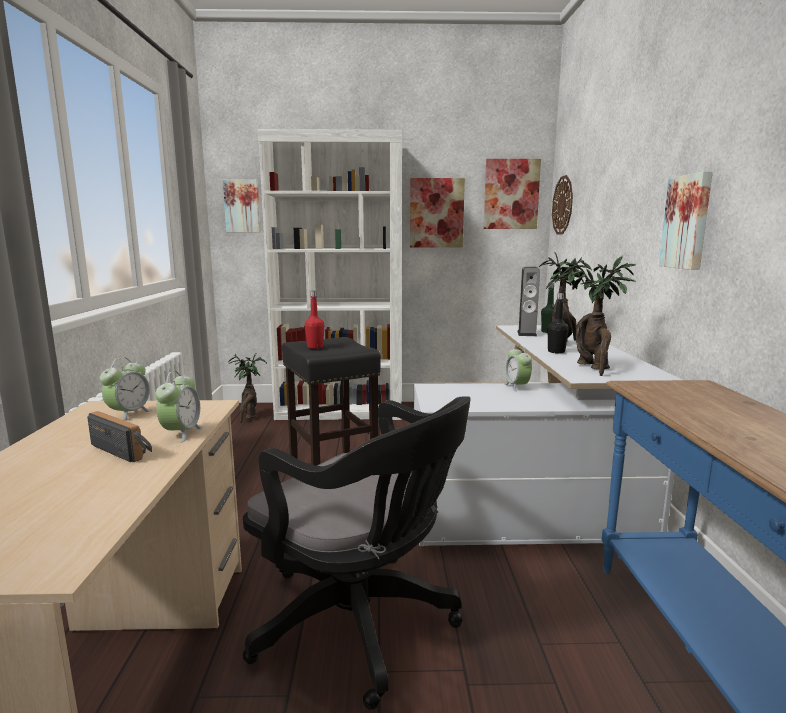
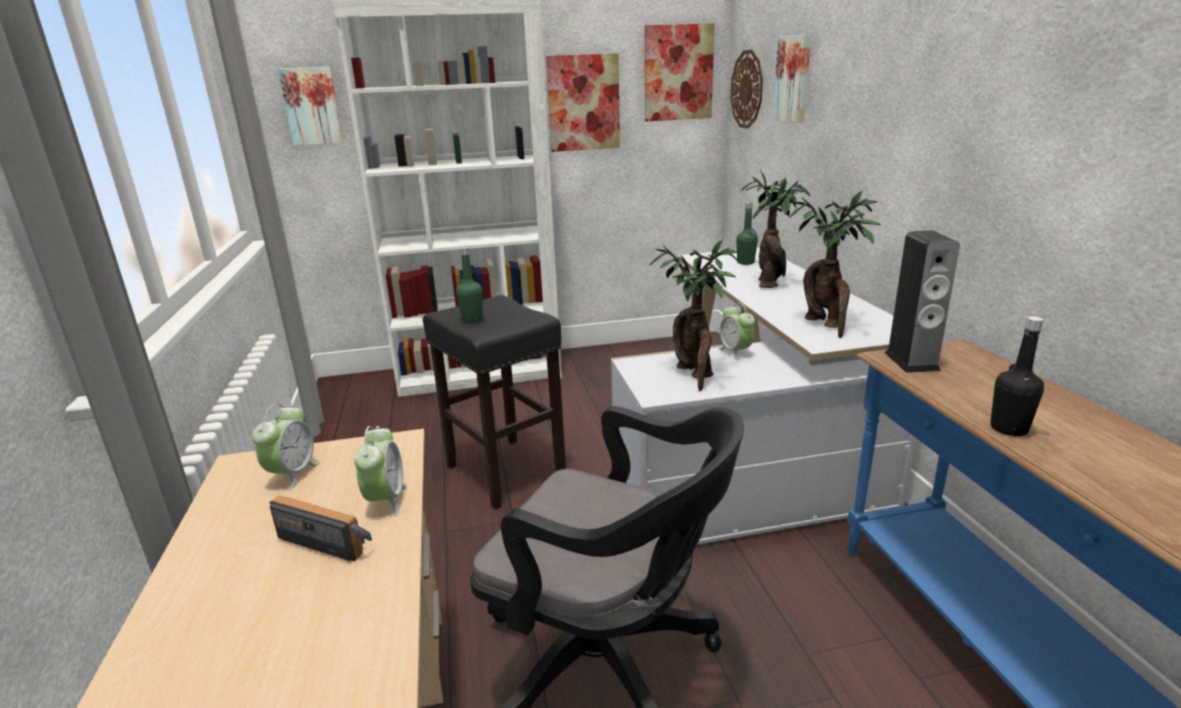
camera: 10 degrees left, 10 degrees up
(249, 417) = (363, 396): potted plant -> potted plant (695, 375)
(315, 347) = (472, 319): red bottle -> green bottle
(527, 333) = (722, 268): speaker -> speaker (911, 361)
(556, 351) = (771, 299): black bottle -> black bottle (1008, 429)
(688, 222) = (935, 145): picture -> picture (794, 79)

